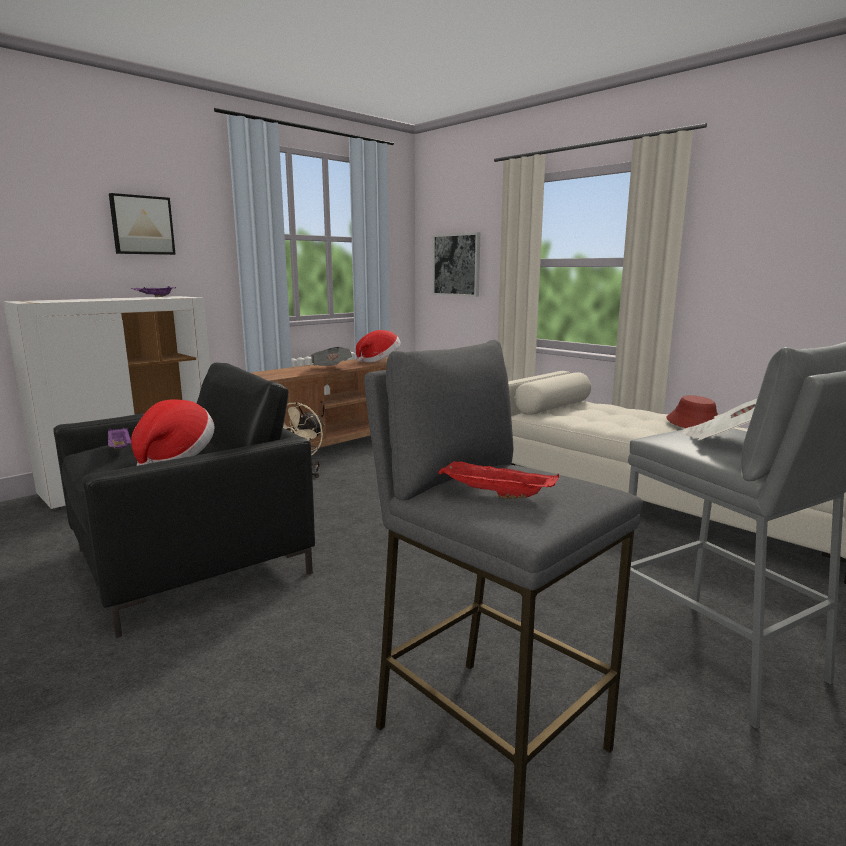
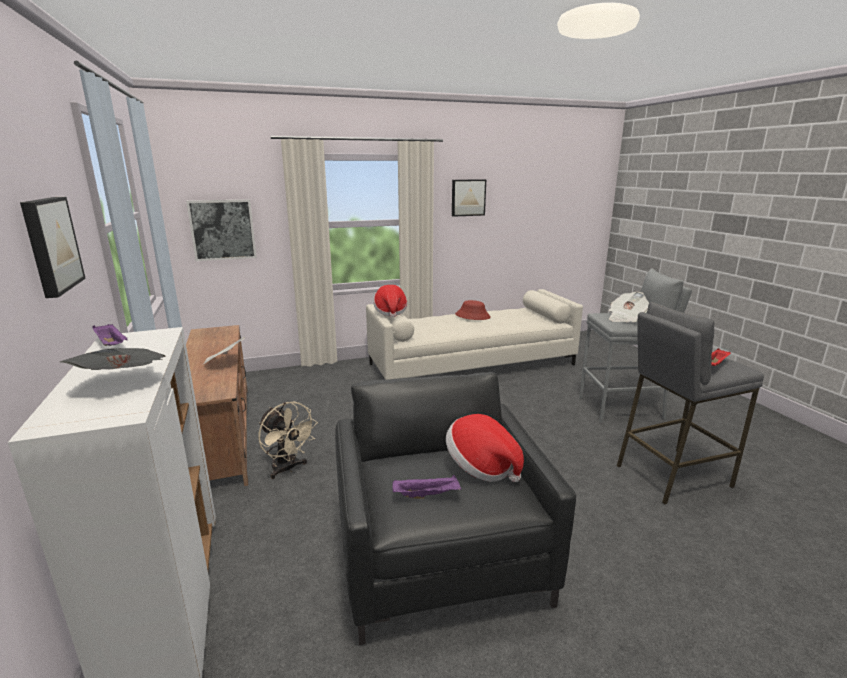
camera: 65 degrees left, 5 degrees up
(84, 300) = (123, 382): none -> newspaper
(379, 361) = (218, 340): hat -> hat (390, 312)
(761, 221) = (468, 197): none -> picture

